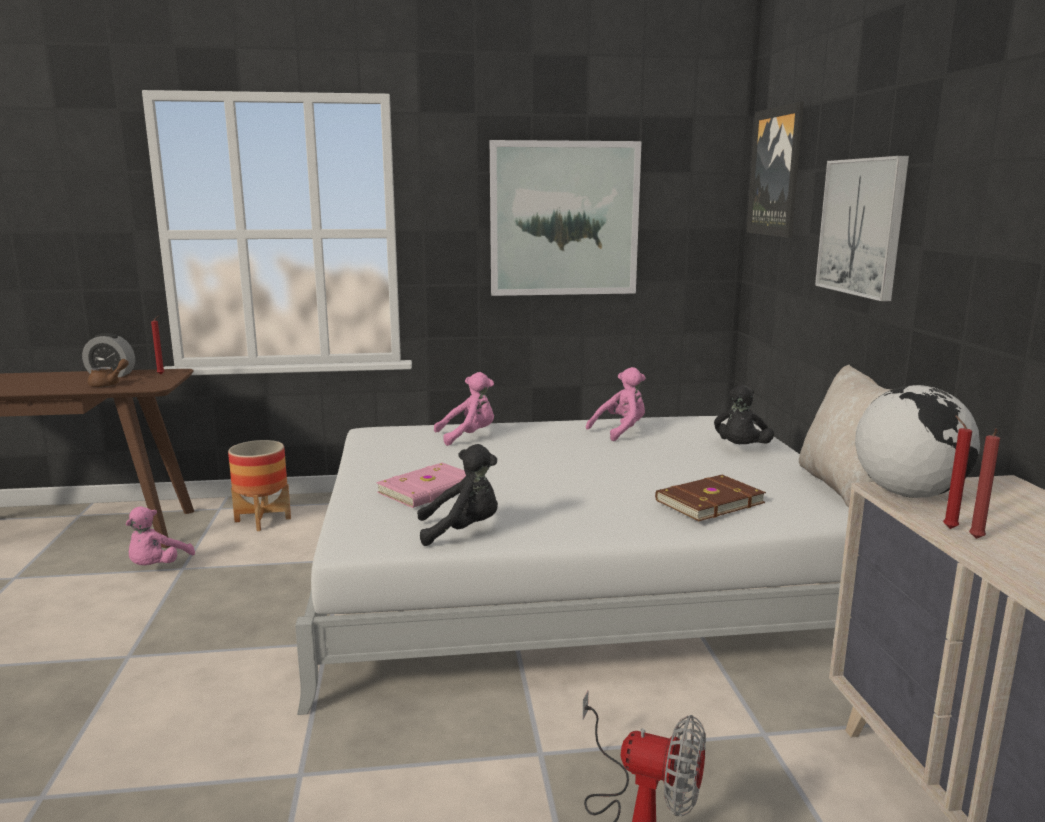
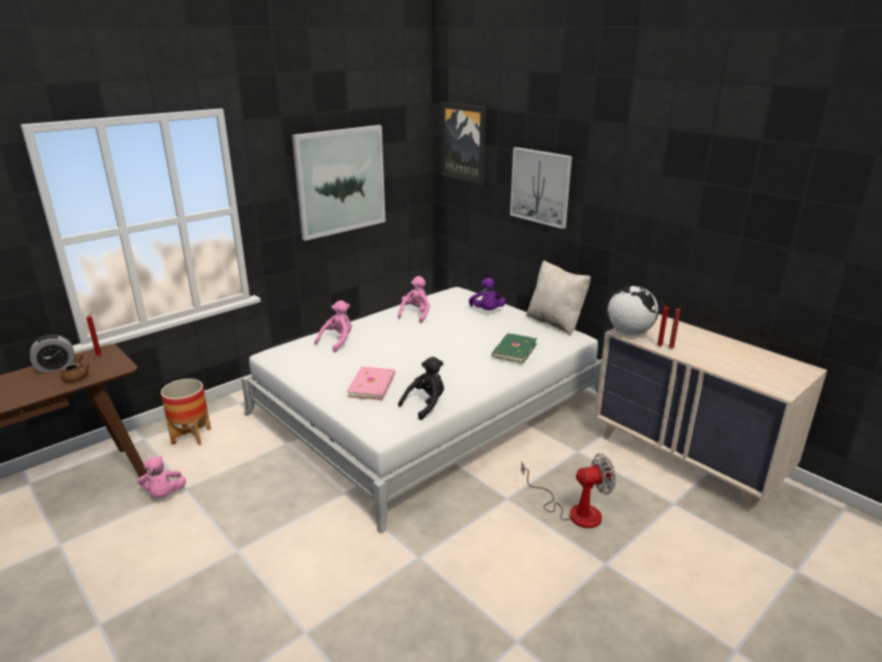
camera: 35 degrees left, 10 degrees up
(708, 501) = (513, 350): brown book -> green book
(741, 449) = (487, 311): black plush toy -> purple plush toy

